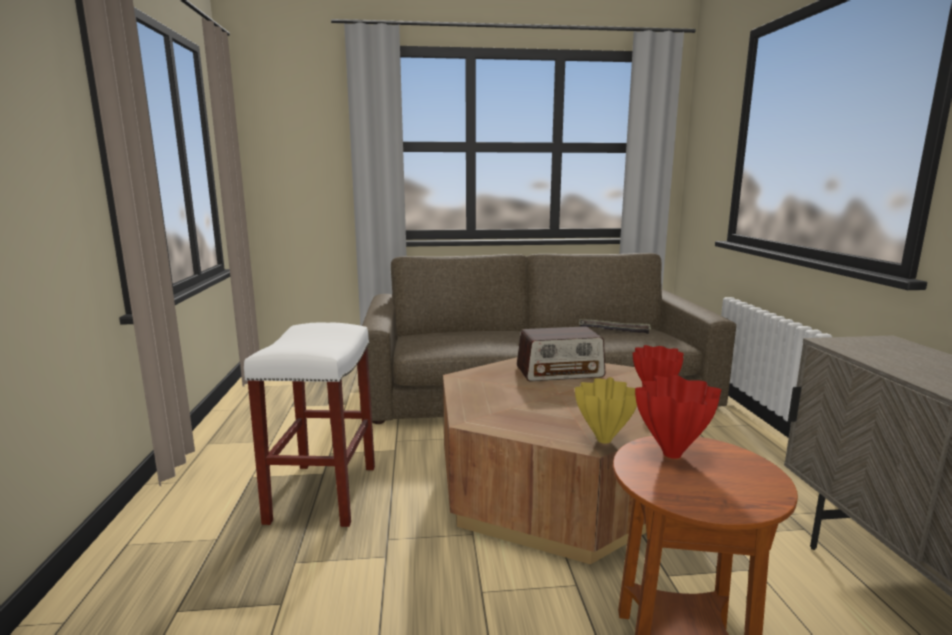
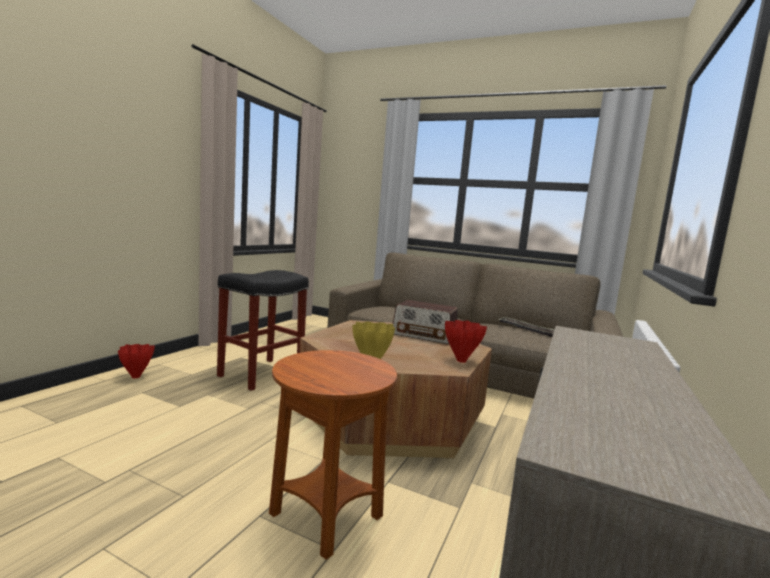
camera: 30 degrees right, 5 degrees down
(323, 494) = (261, 374): white stool -> black stool
(673, 454) = (343, 360): red vase -> red vase (136, 377)

